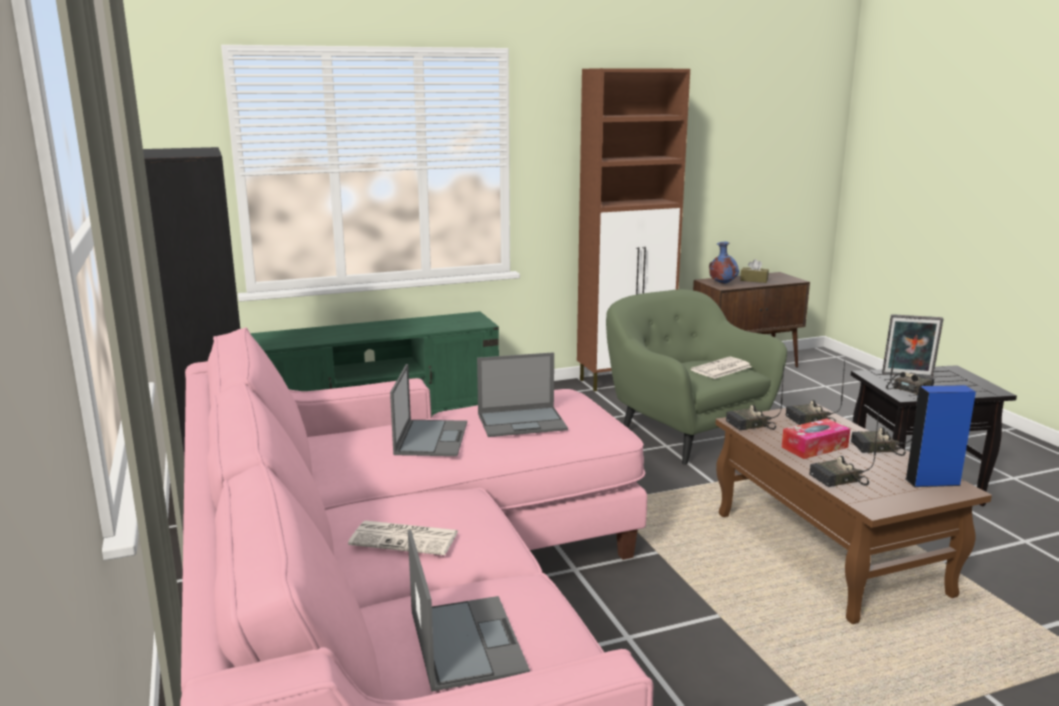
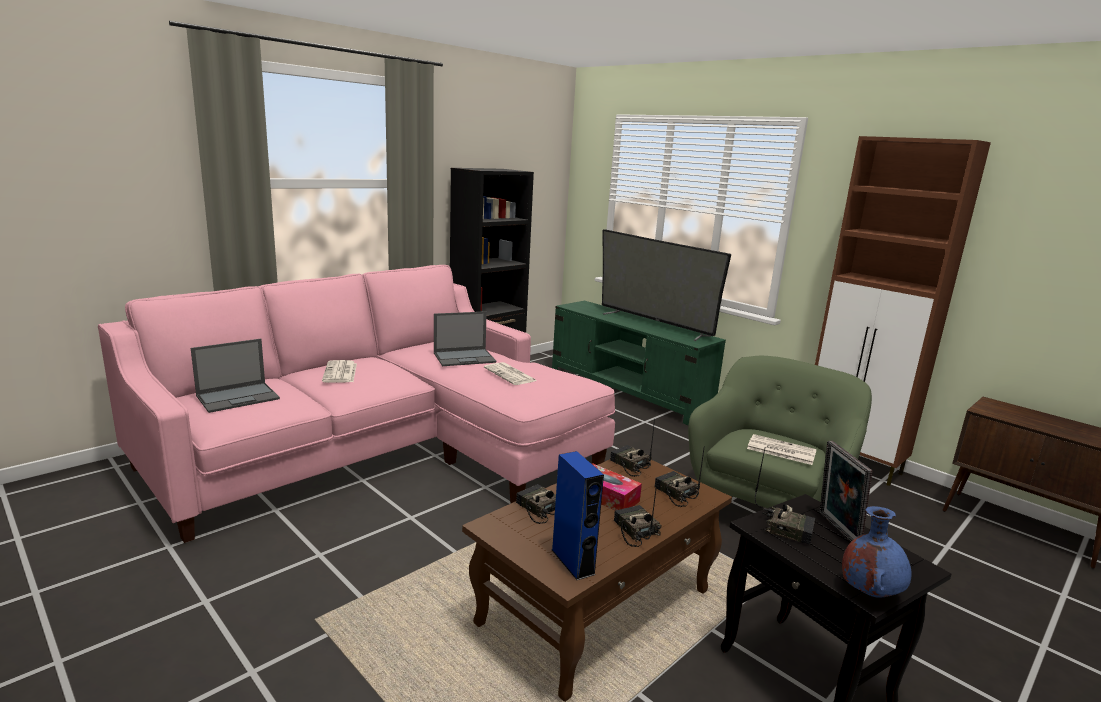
camera: 65 degrees right, 0 degrees up
(396, 325) = (654, 324): none -> television
(523, 422) = (510, 375): laptop -> newspaper
(722, 283) = (997, 409): blue vase -> blue vase (869, 592)
(754, 280) = (1056, 425): brown tissue box -> none

